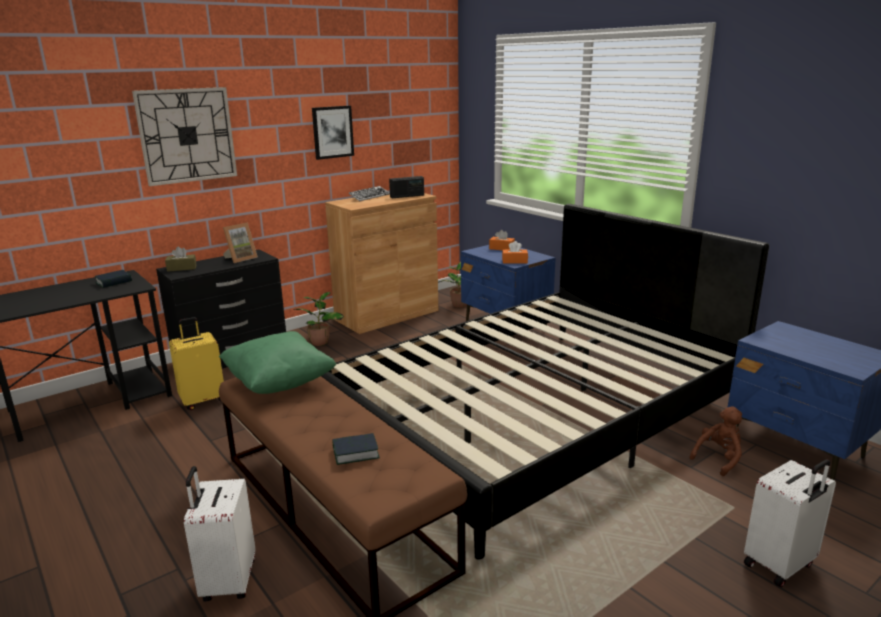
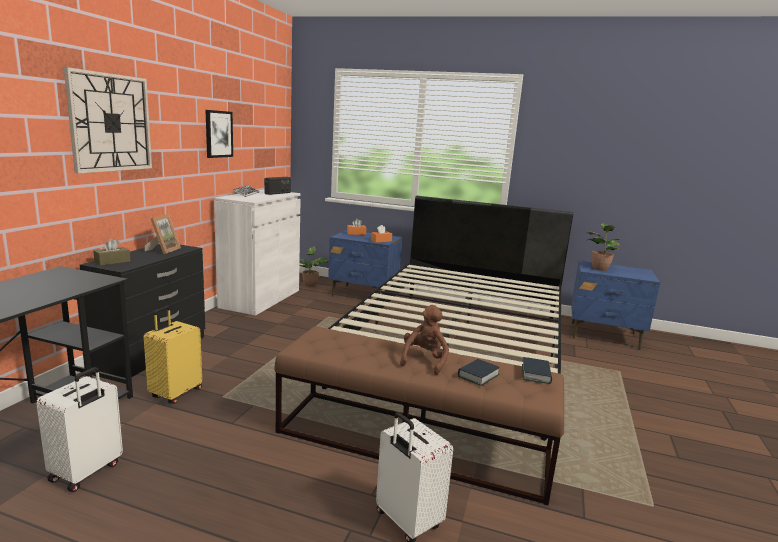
camera: 35 degrees left, 5 degrees down
(114, 282) = (61, 278): book -> book (536, 374)
(279, 383) = (334, 344): green pillow -> none
(320, 342) = (228, 326): potted plant -> potted plant (599, 268)
(387, 315) = (260, 298): brown cabinet -> white cabinet
(718, 459) = (580, 348): brown plush toy -> brown plush toy (424, 361)
(780, 565) = (672, 393): white suitcase -> white suitcase (87, 472)

